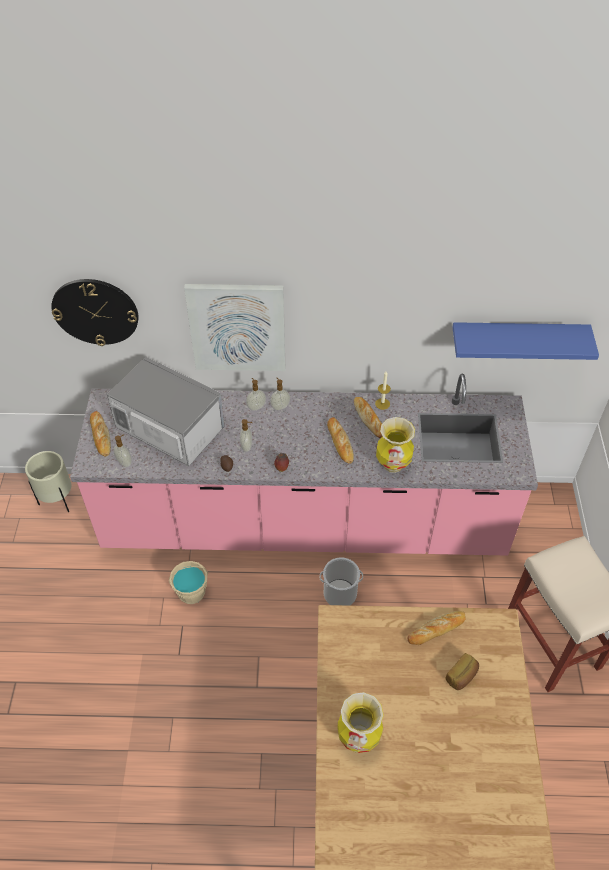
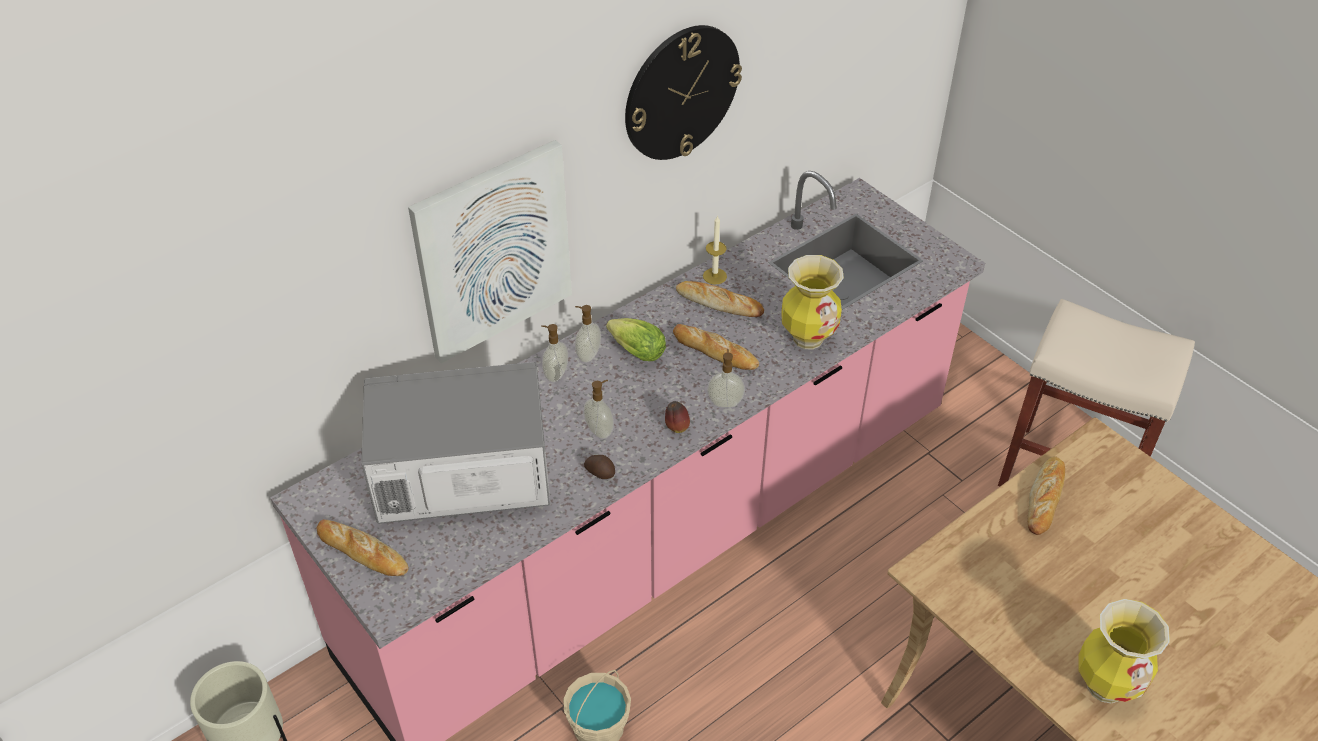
camera: 40 degrees left, 5 degrees down
(95, 311) = (261, 336): wall clock -> wall clock (681, 92)
(125, 462) = (444, 563): soap dispenser -> soap dispenser (725, 402)
(303, 418) = (634, 351): none -> lettuce
(340, 593) = (791, 587): bucket -> none
(462, 676) = (1127, 530): bread -> none
(517, 339) = (846, 90): blue shelf -> none

